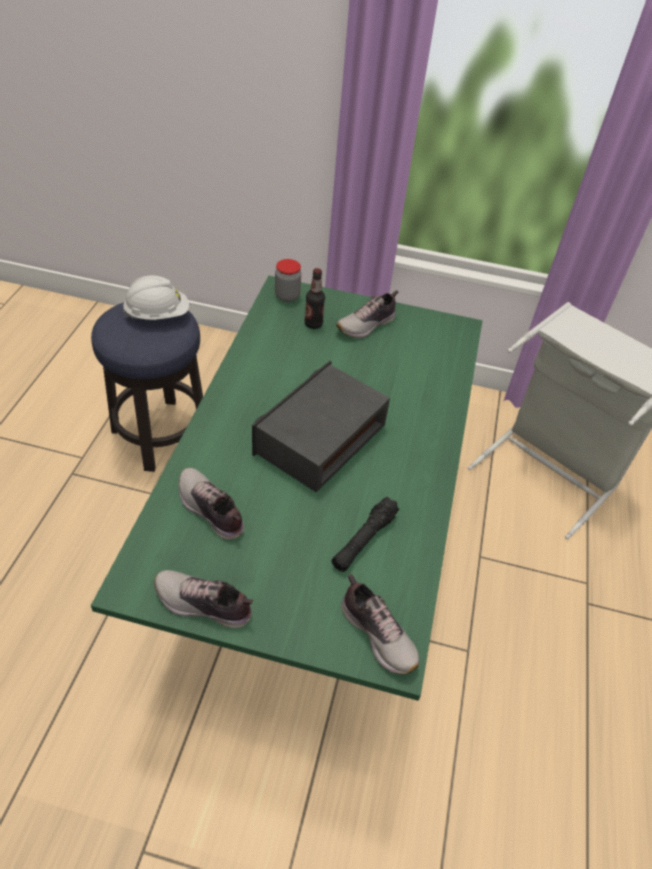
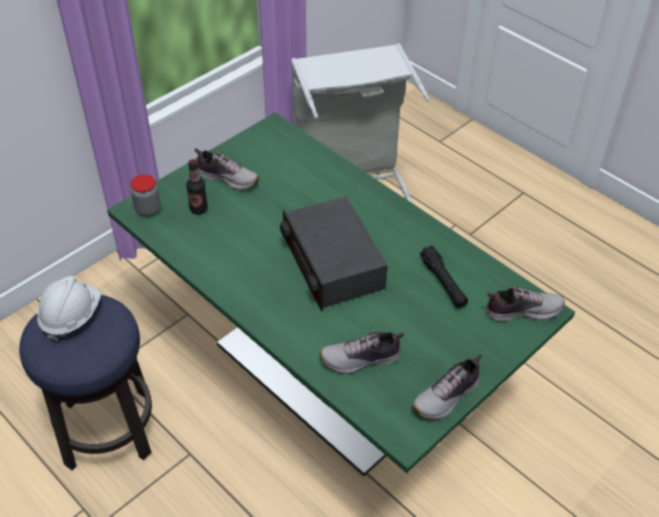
camera: 55 degrees left, 0 degrees up
(367, 325) = (227, 178): shoe -> shoe turned 60 degrees counterclockwise

